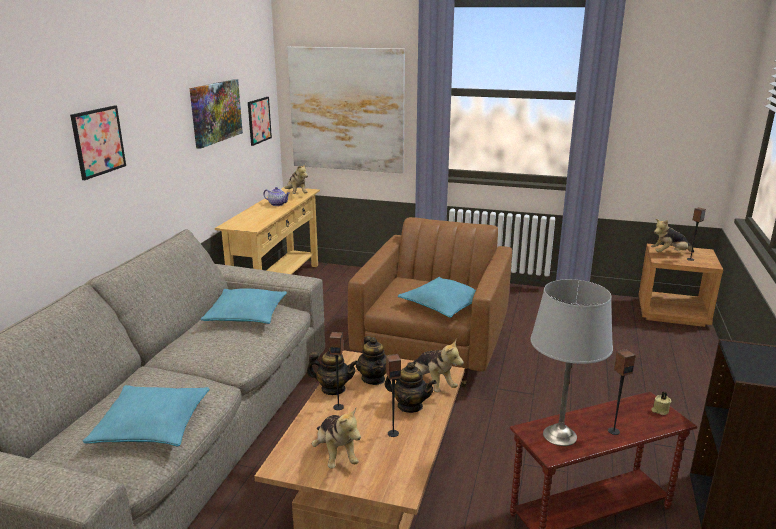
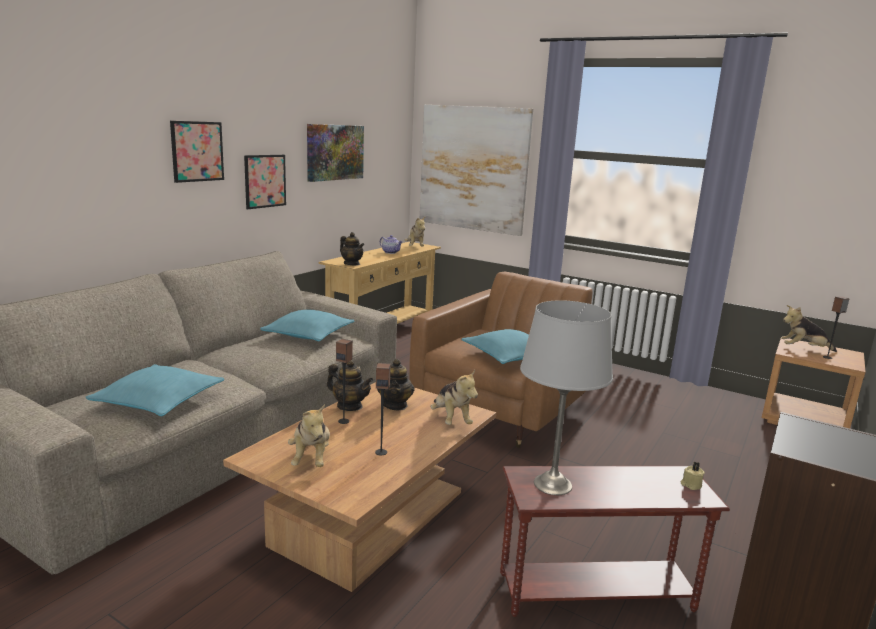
camera: 15 degrees right, 5 degrees down
(259, 120) = (386, 171): picture -> picture (265, 181)
(410, 406) = (415, 433): teapot -> teapot (352, 264)
(613, 431) = (619, 492): speaker -> none

